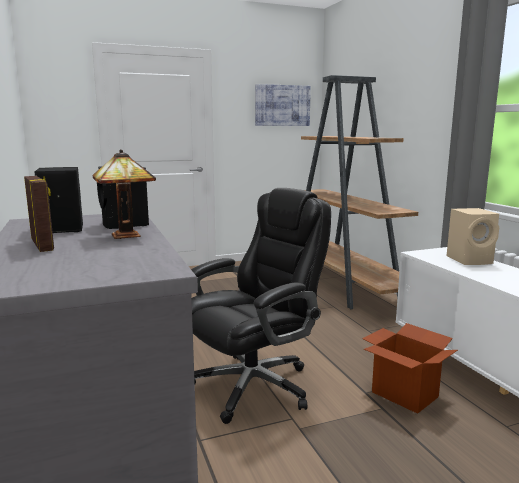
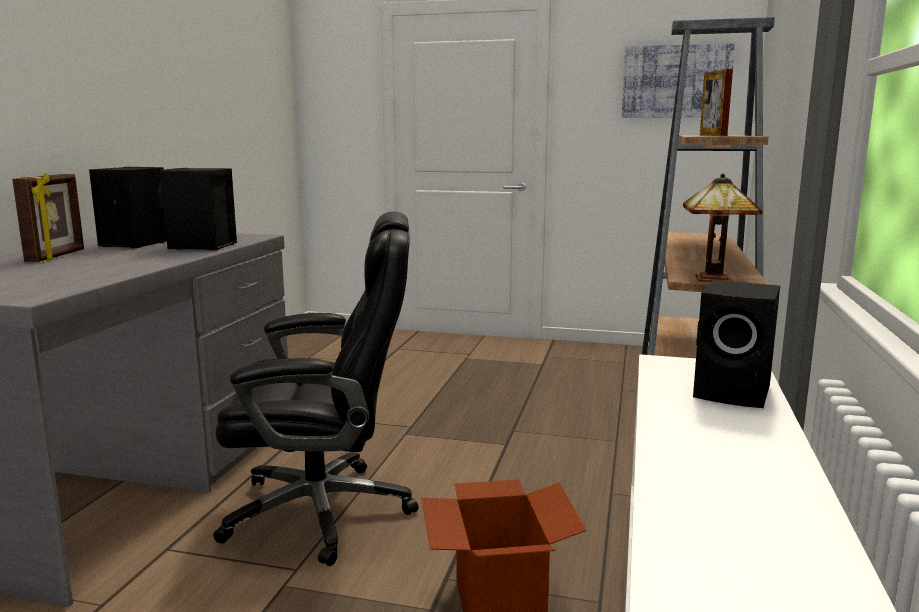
camera: 35 degrees right, 0 degrees up
(128, 235) = (156, 257): table lamp -> table lamp (715, 279)
(368, 137) = (713, 135): none -> picture frame
(470, 260) = (735, 393): beige speaker -> black speaker

